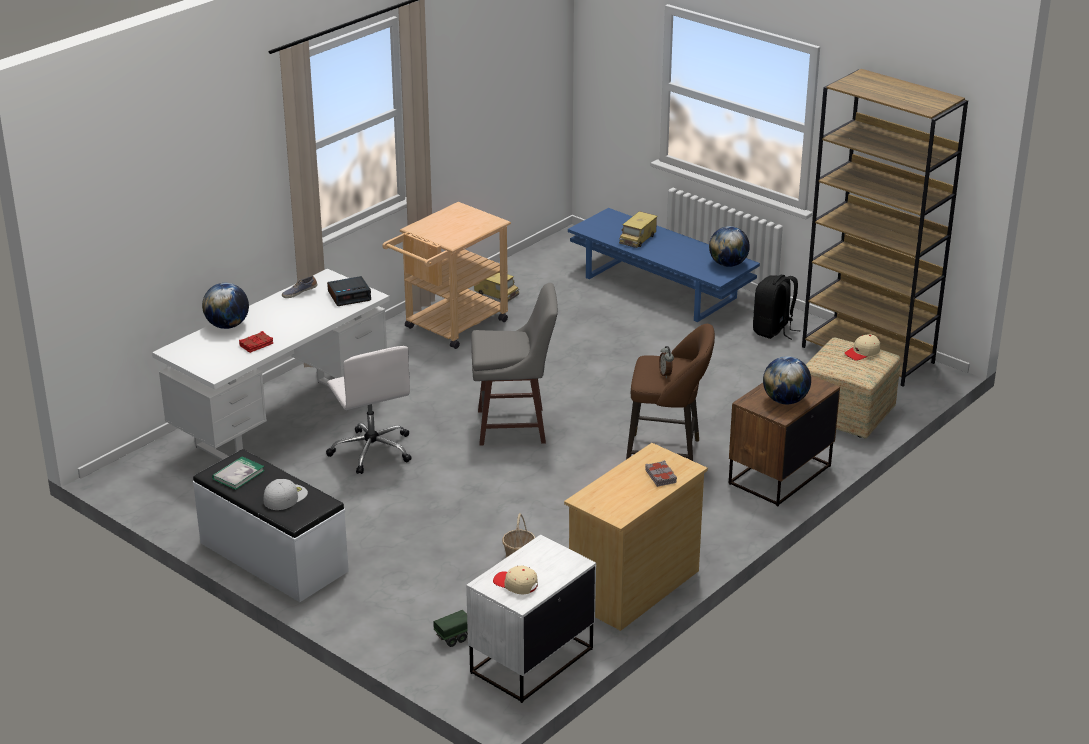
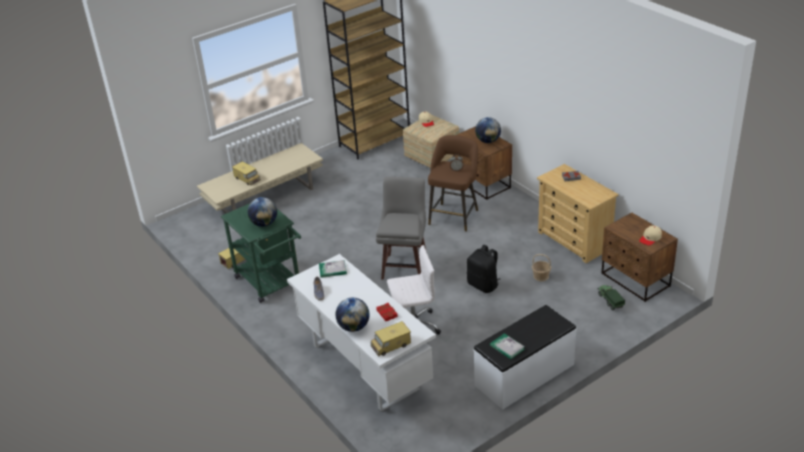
camera: 75 degrees left, 5 degrees up
(190, 355) = (391, 345): none -> toy truck
(285, 497) = (536, 327): white cap -> none
(349, 295) = (332, 270): alarm clock -> book
(450, 327) = (271, 283): beige cart -> green cart
(530, 661) = (635, 280): white nightstand -> brown nightstand
(661, 288) = (265, 196): blue coffee table -> beige coffee table
(728, 264) = (297, 152): globe -> globe (264, 223)
(773, 330) = (335, 165): black backpack -> black backpack (483, 285)

